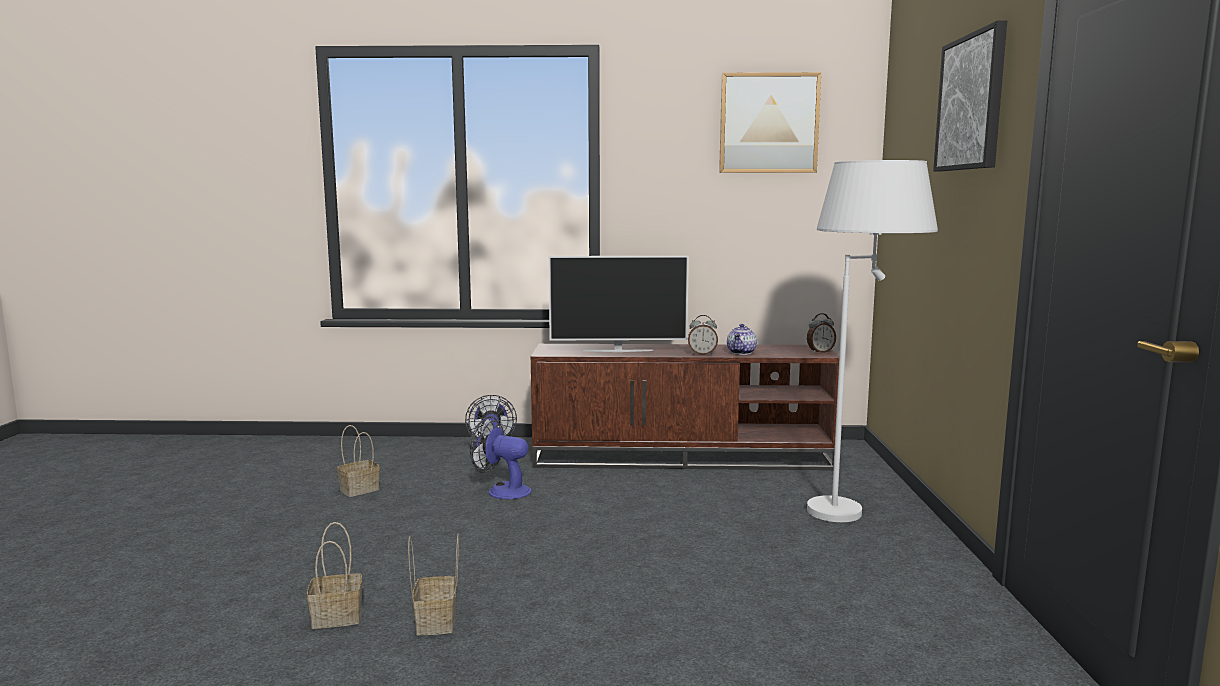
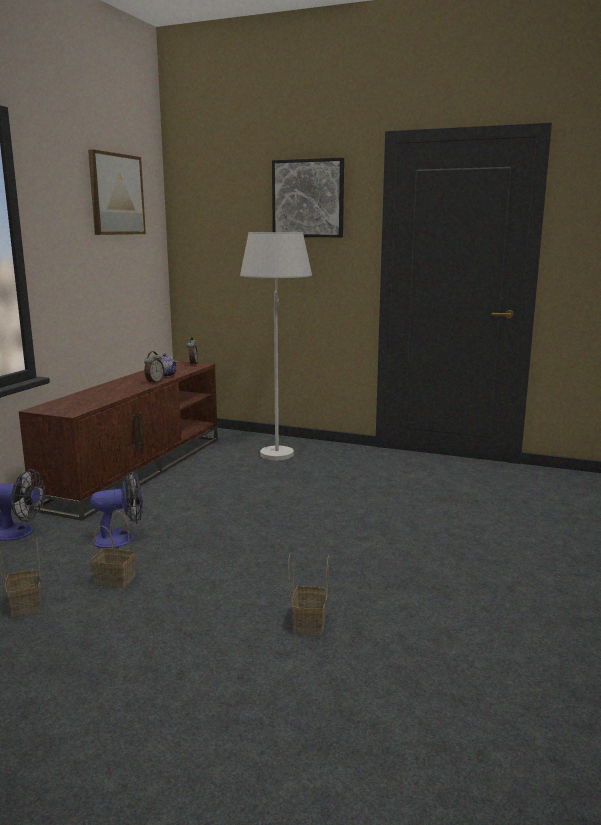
camera: 70 degrees left, 5 degrees up
(437, 623) = (341, 584): basket -> basket (116, 579)
(502, 490) = (121, 538): fan -> fan turned 150 degrees counterclockwise
(618, 350) = (101, 396): television -> none

